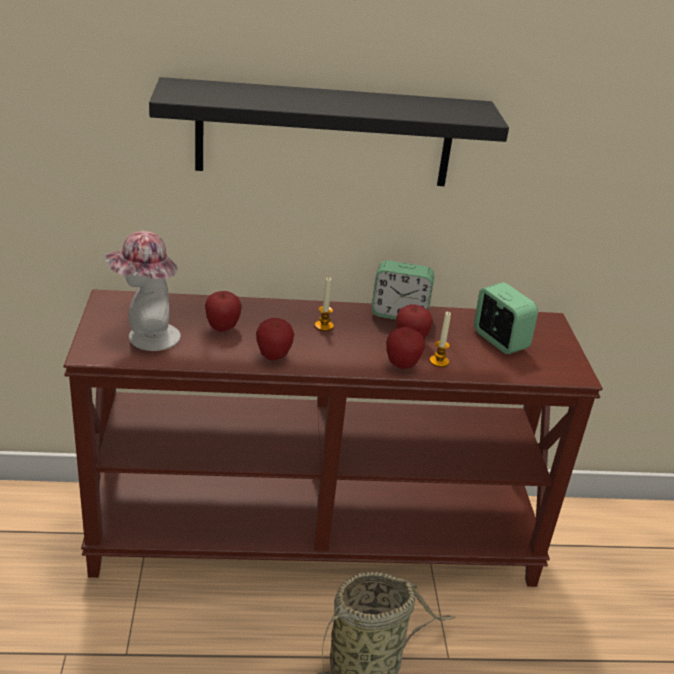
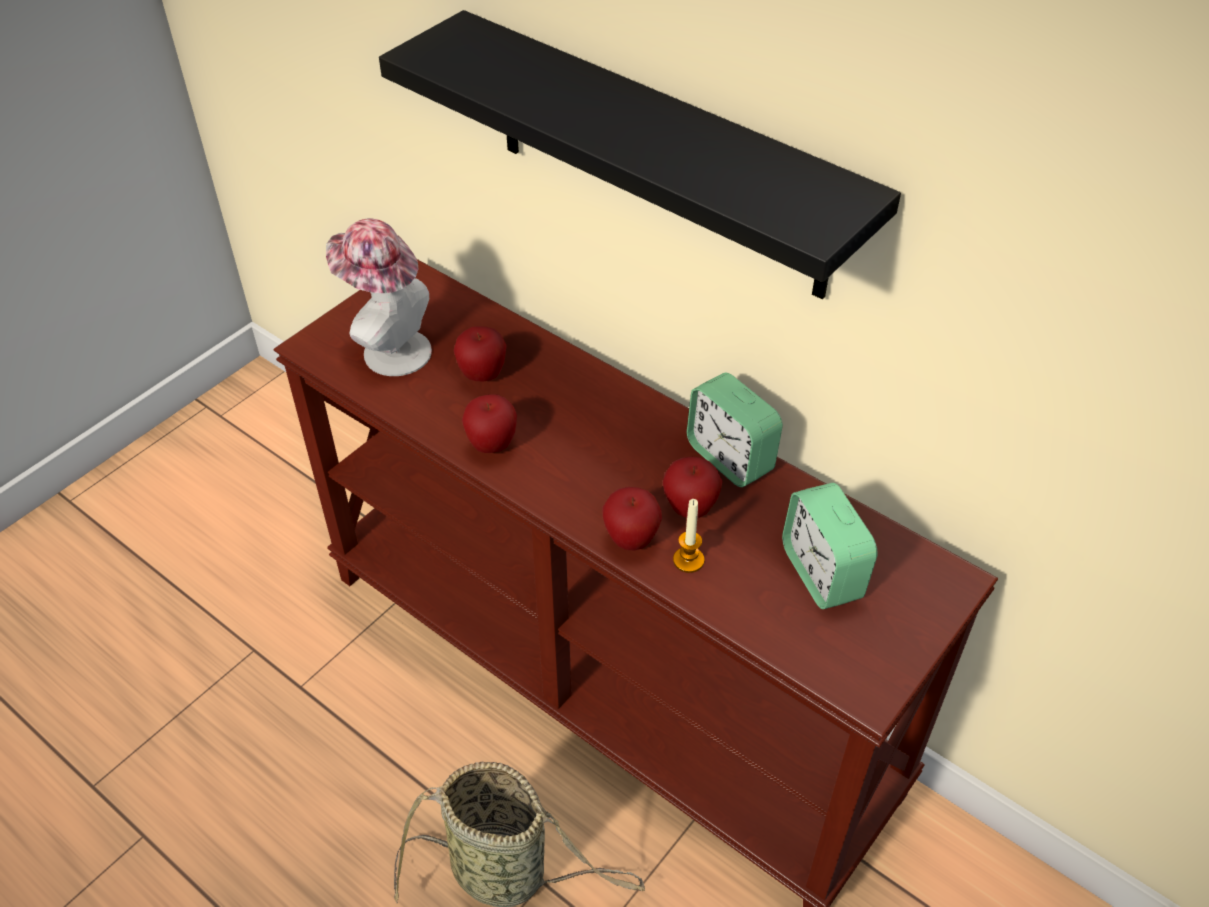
camera: 45 degrees right, 15 degrees up
(324, 326) = (605, 429): candle -> none
(499, 341) = (822, 573): alarm clock -> alarm clock turned 150 degrees clockwise

